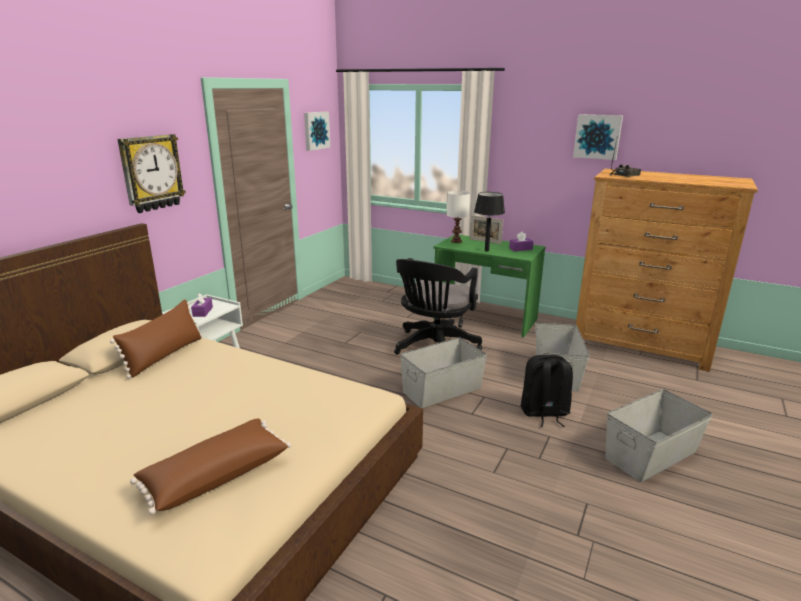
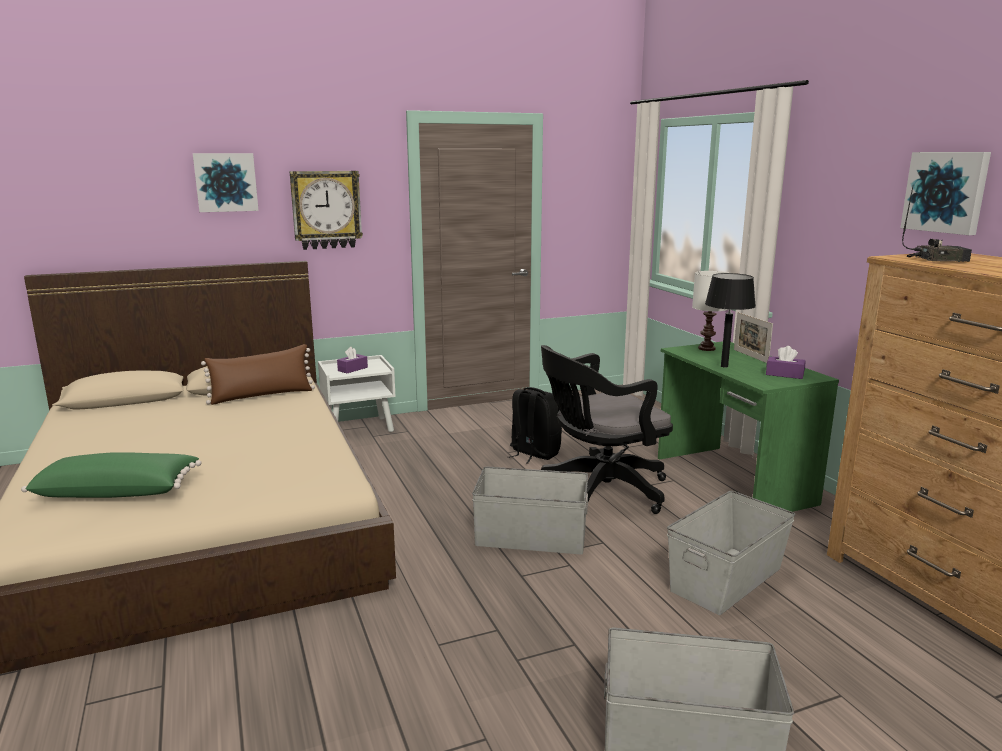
camera: 40 degrees right, 5 degrees down
(215, 475) = (118, 491): brown pillow -> green pillow
(316, 130) = (587, 180): picture -> picture (226, 182)
(544, 413) = (616, 617): black backpack -> black backpack (533, 453)

